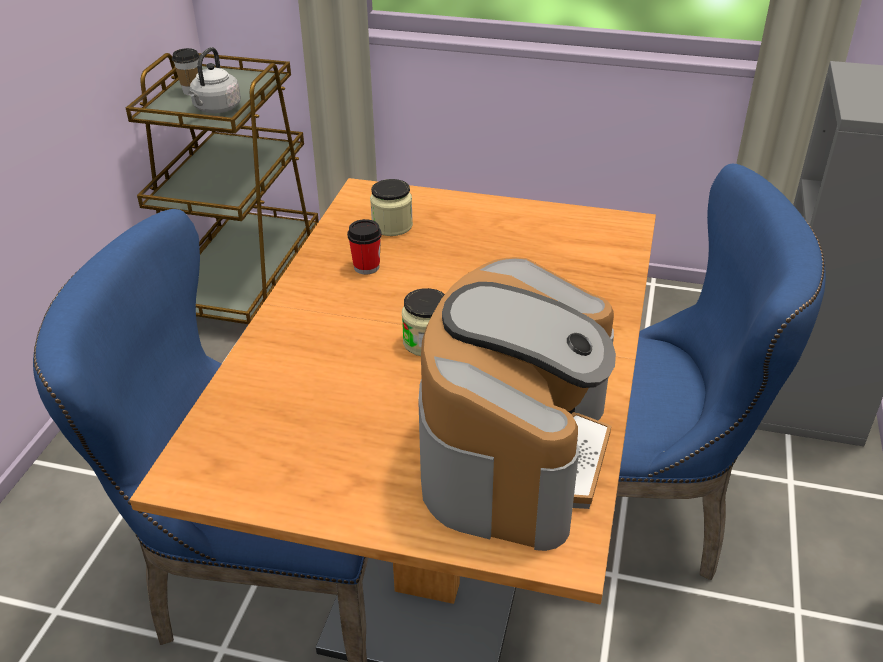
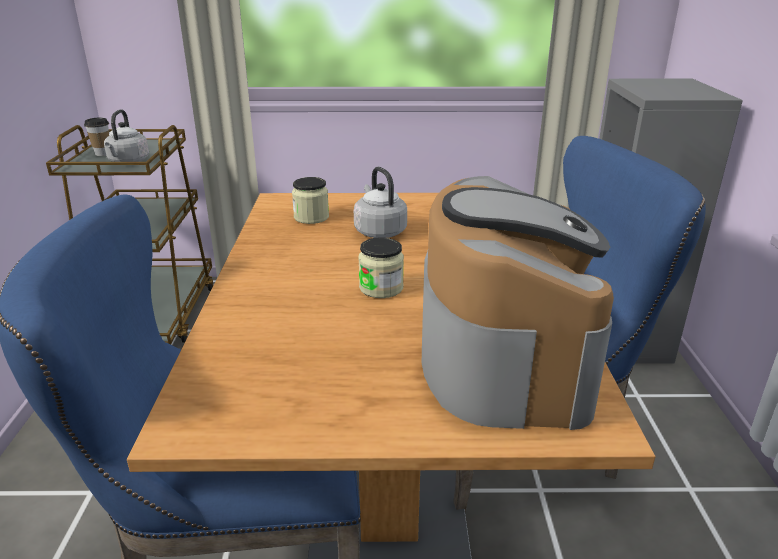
camera: 15 degrees left, 10 degrees down
(366, 267) = (302, 245): cup -> none
(460, 258) = (379, 231): none -> grey kettle

